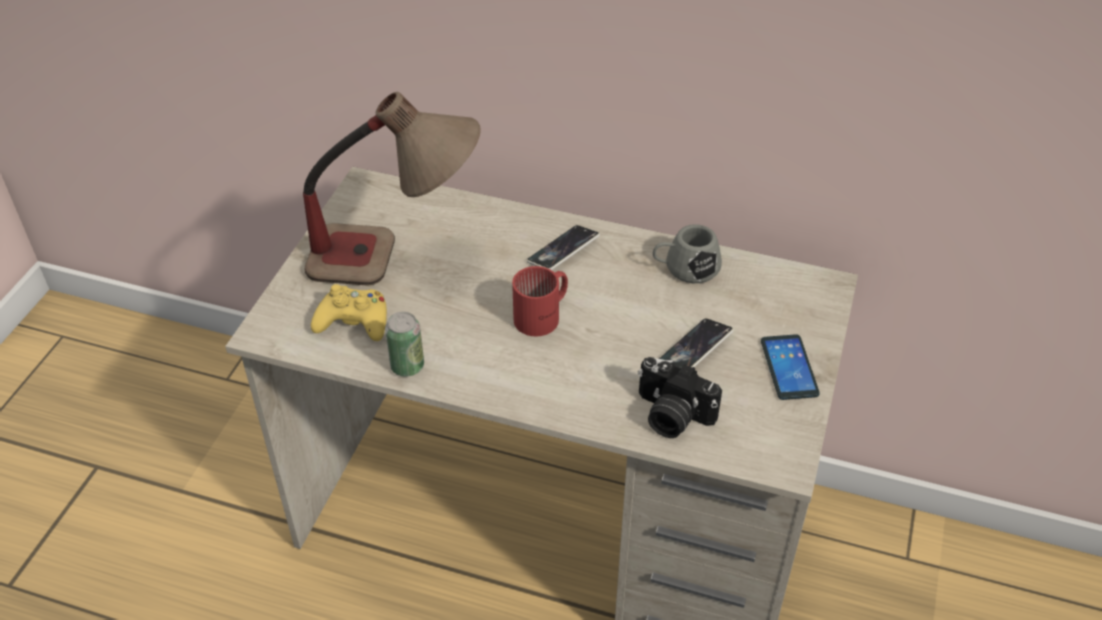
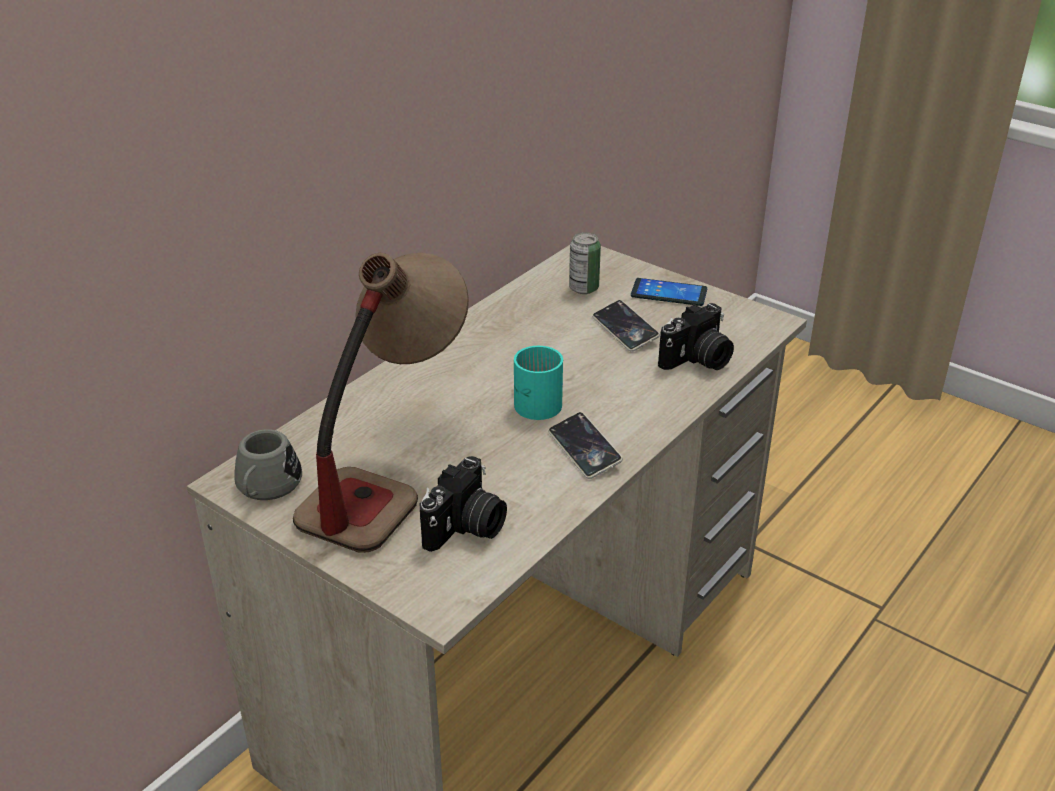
camera: 70 degrees left, 10 degrees down
(354, 321) = (466, 528): yellow game controller -> camera
(407, 366) = (558, 501): can -> can (584, 288)
(544, 316) = (535, 399): red mug -> turquoise mug
(563, 251) = (451, 369): phone -> phone (584, 450)
(685, 268) = (520, 310): grey mug -> grey mug (266, 488)

